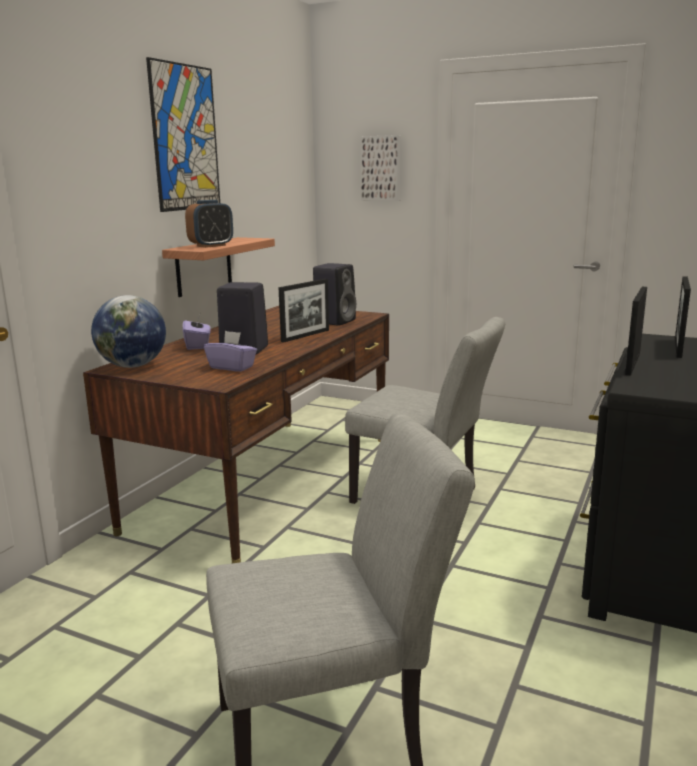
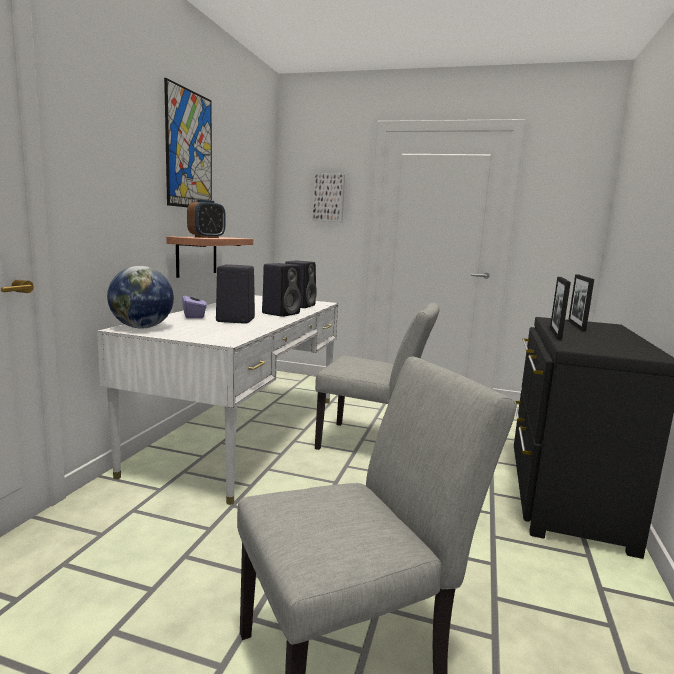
camera: 10 degrees left, 5 degrees down
(232, 367) = (231, 331): purple tissue box -> none
(267, 481) = (242, 432): brown desk -> white desk
(305, 336) = (281, 313): picture frame -> black speaker

